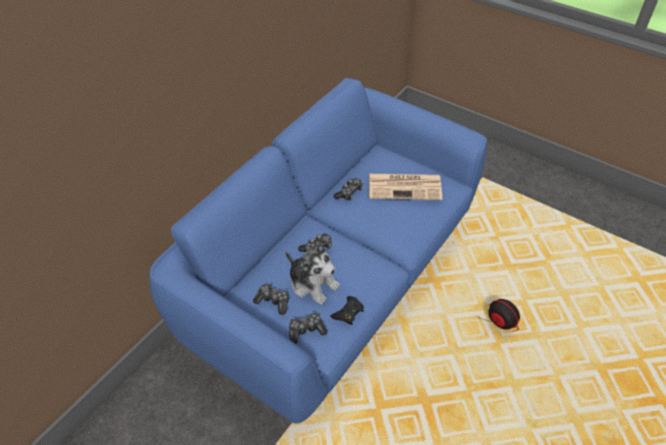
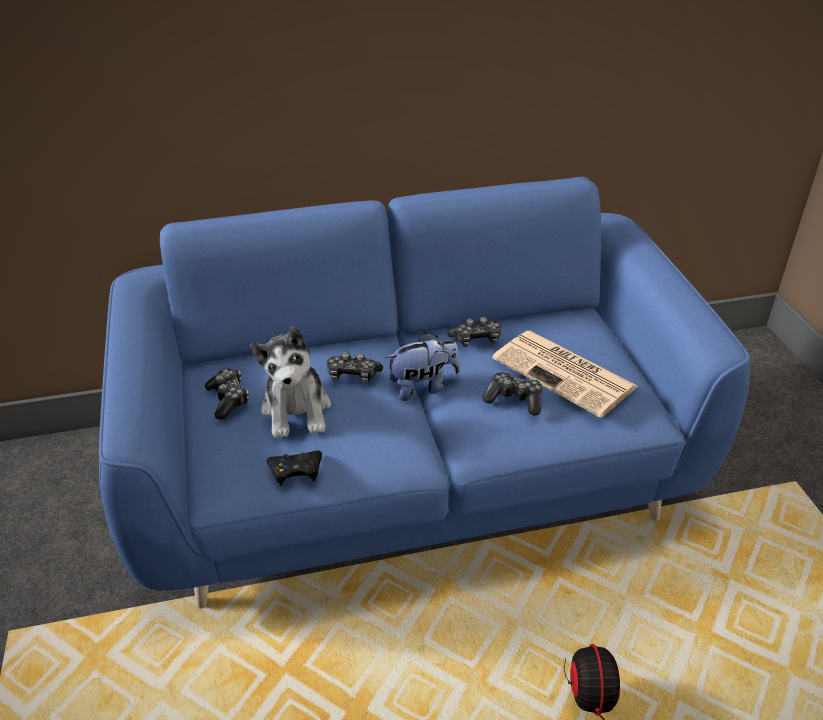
camera: 40 degrees right, 10 degrees down
(306, 330) = (221, 455): game controller -> game controller (514, 400)
(351, 233) = (423, 387): none -> plush toy

